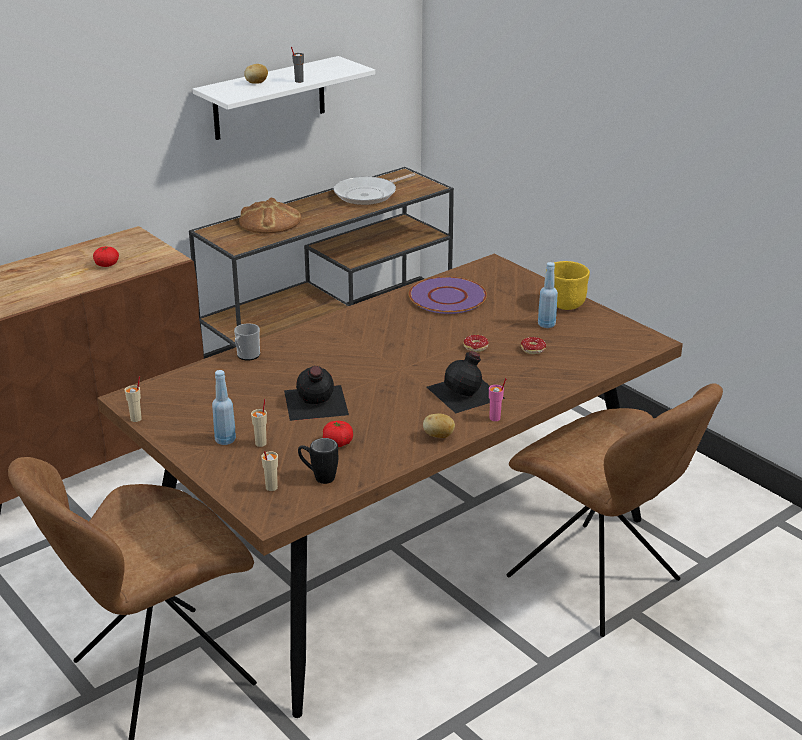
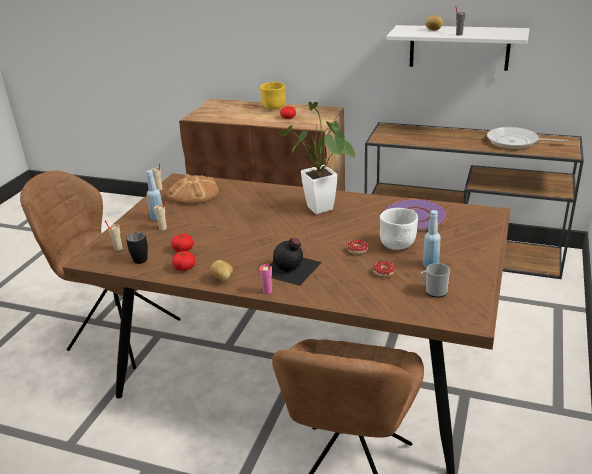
camera: 60 degrees right, 0 degrees up
(247, 356) = (255, 188): mug -> mug (433, 291)
(269, 222) = (424, 134): bread -> bread (193, 194)
(315, 403) = (223, 226): black bottle -> none
(366, 337) = (322, 211): none -> potted plant
(383, 453) = (184, 268): none -> tomato
(493, 325) = (398, 245): none -> white bowl
(564, 305) = (474, 261): yellow bowl -> yellow bowl (273, 107)

